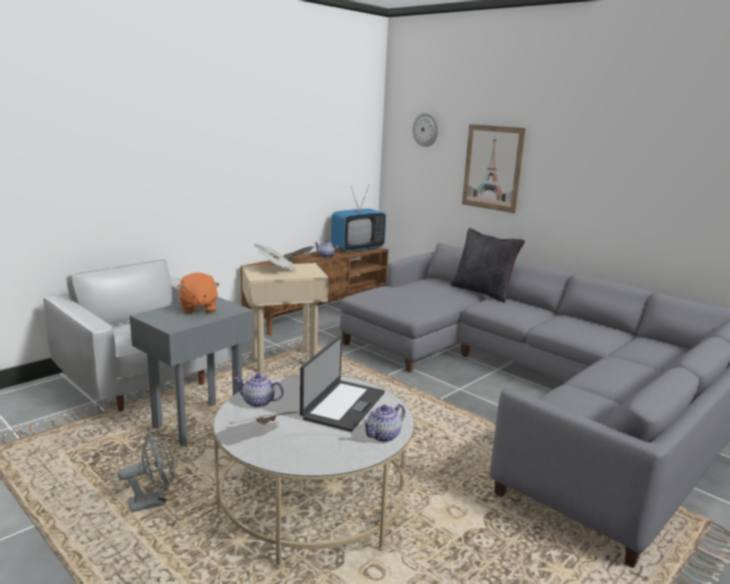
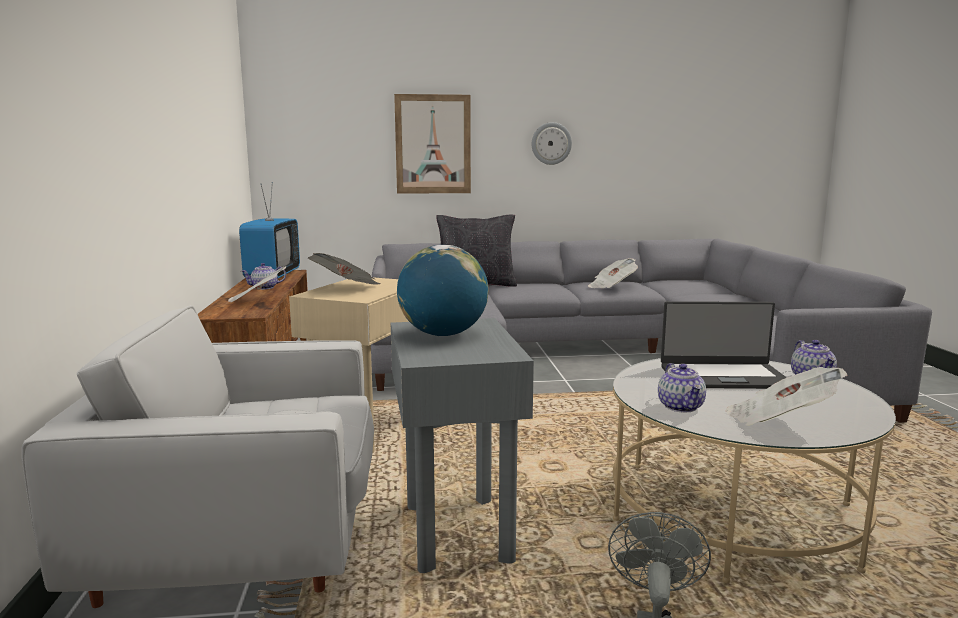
camera: 50 degrees left, 5 degrees down
(198, 308) = (443, 334): orange plush toy -> globe
(258, 402) = (681, 407): teapot -> teapot turned 60 degrees counterclockwise
(342, 405) = (723, 376): laptop -> laptop turned 120 degrees clockwise
(426, 129) = (325, 104): wall clock -> wall clock (551, 143)
(574, 328) = (611, 286): none -> newspaper

